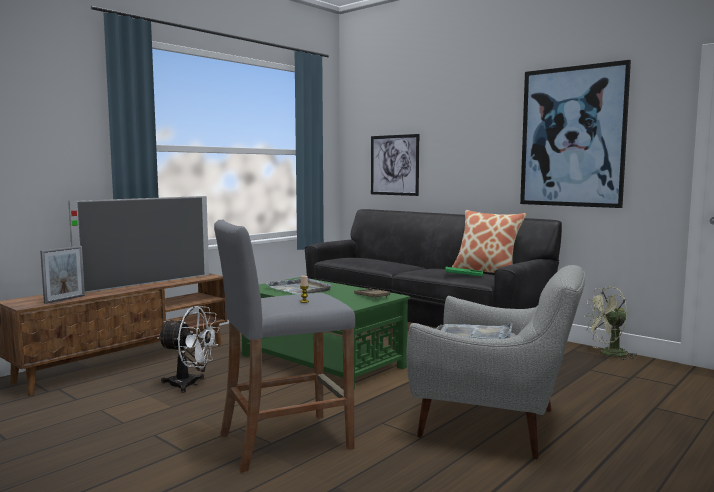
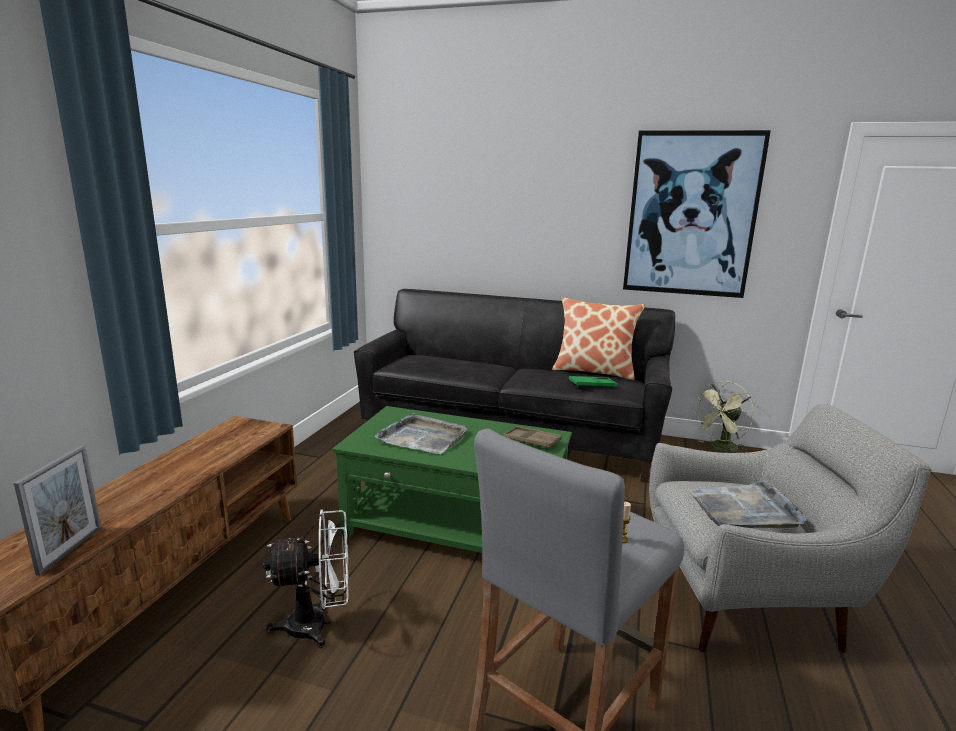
camera: 25 degrees left, 10 degrees up
(147, 283) = (184, 465): television -> none
(394, 165) = (449, 234): picture -> none

